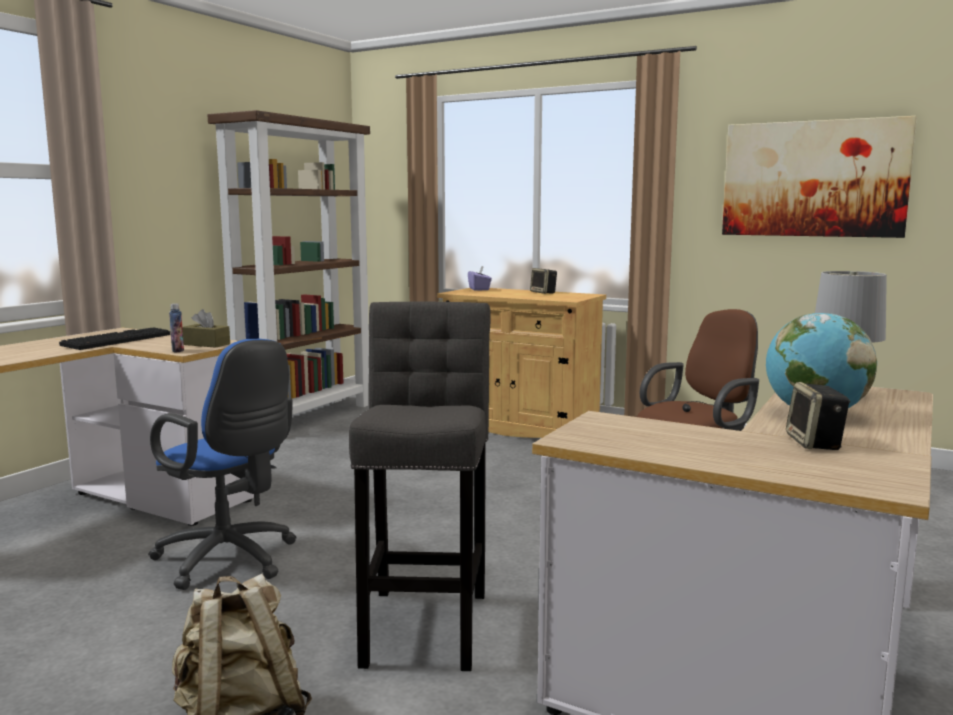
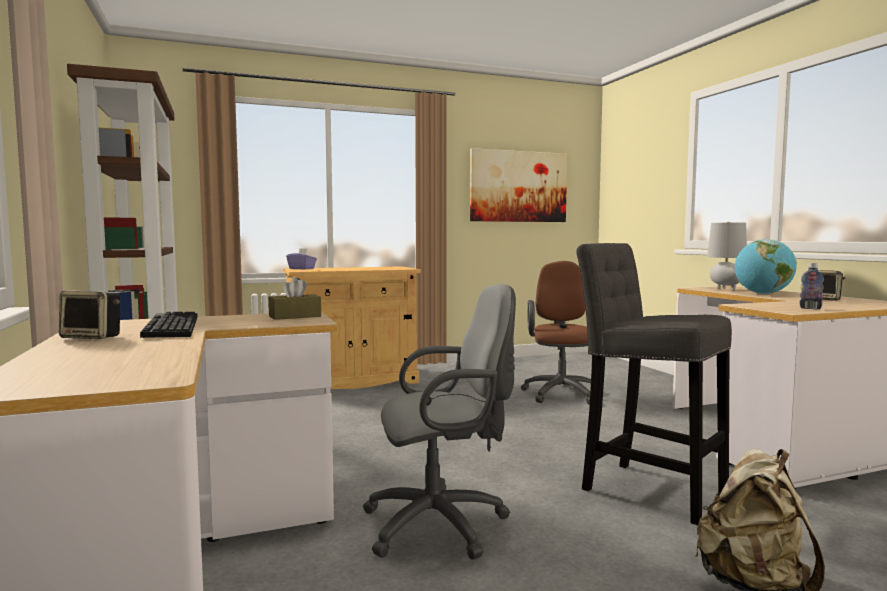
camera: 50 degrees left, 5 degrees down
(178, 351) = (306, 322): bottle -> bottle (810, 308)
(231, 561) = (443, 524): blue office chair -> grey office chair
(543, 293) = (361, 267): speaker -> speaker (93, 337)

